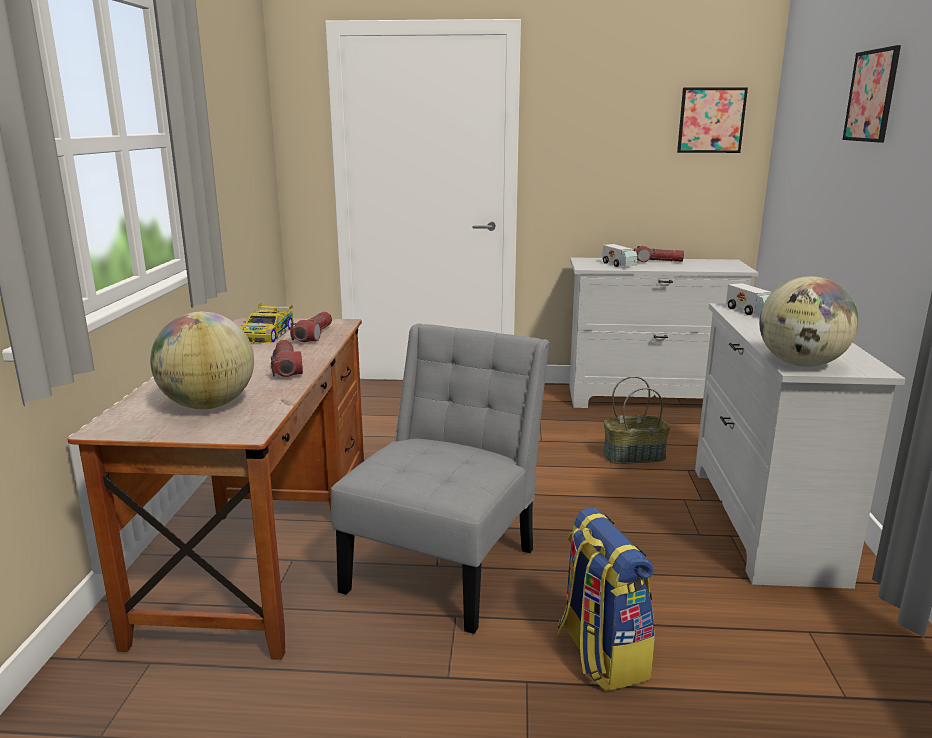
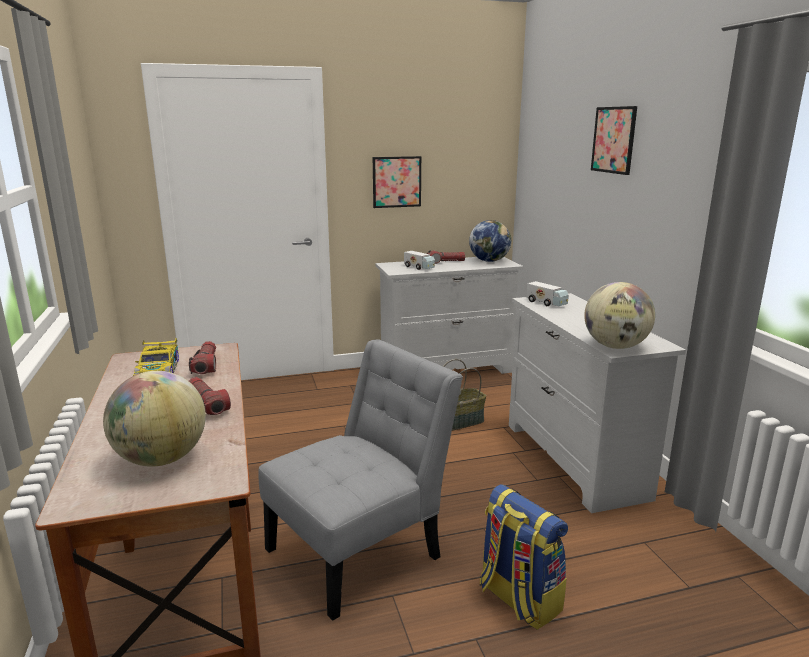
camera: 20 degrees left, 0 degrees up
(446, 564) = (361, 549): grey chair -> grey chair turned 45 degrees clockwise
(711, 120) = (474, 149): picture -> picture (396, 182)
(716, 264) = (489, 261): none -> globe

